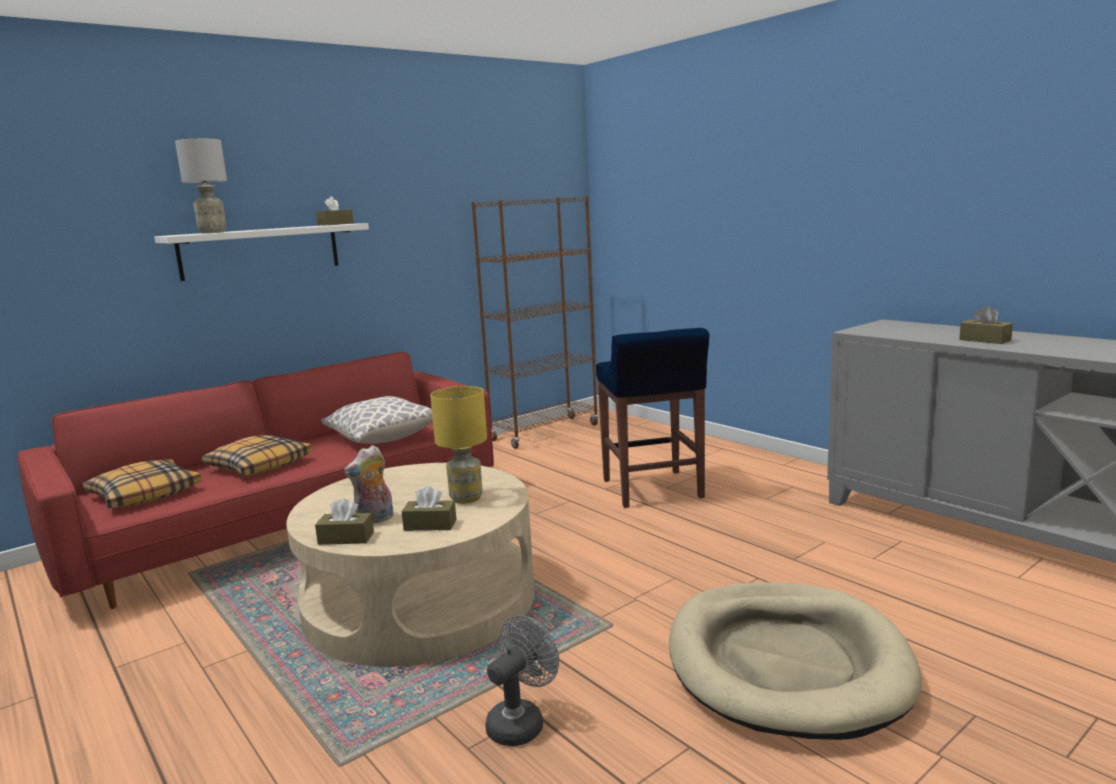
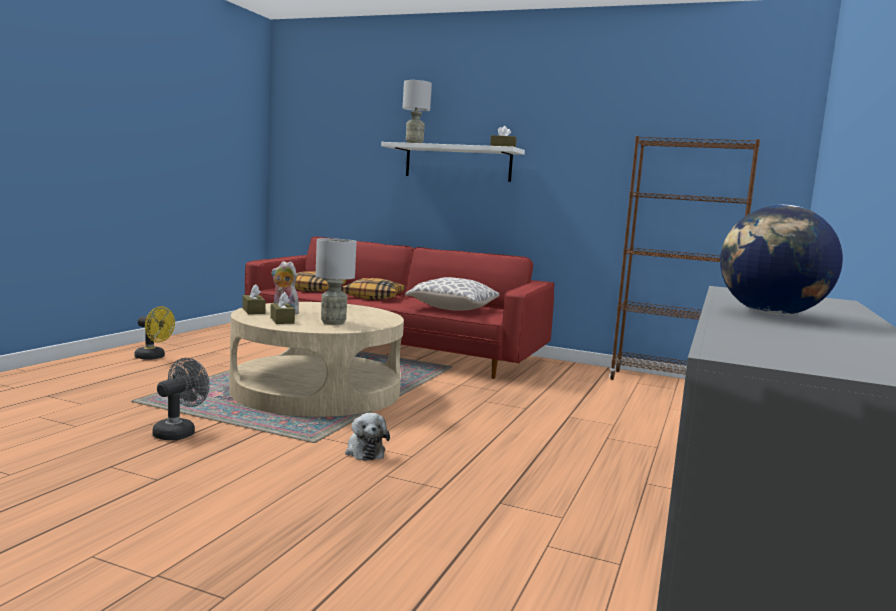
camera: 60 degrees right, 5 degrees down
(72, 735) = (153, 357): none -> yellow fan
(465, 498) = (333, 322): yellow table lamp -> grey table lamp
(521, 722) = (179, 432): grey fan -> grey fan turned 75 degrees counterclockwise
(651, 600) = (364, 451): none -> plush toy
(652, 490) = (592, 433): blue stool -> none
(786, 663) = (285, 507): beige dog bed -> none
(984, 340) = (771, 314): brown tissue box -> globe

